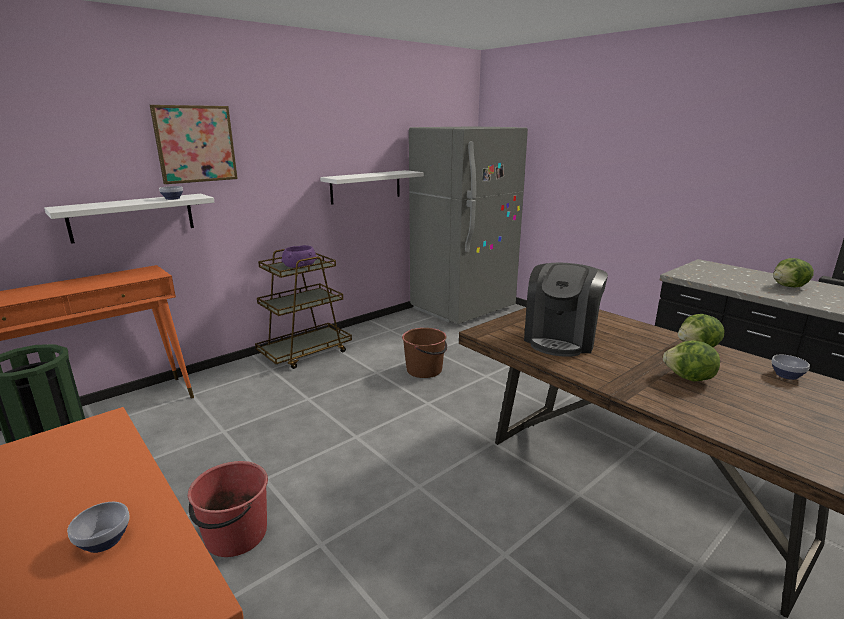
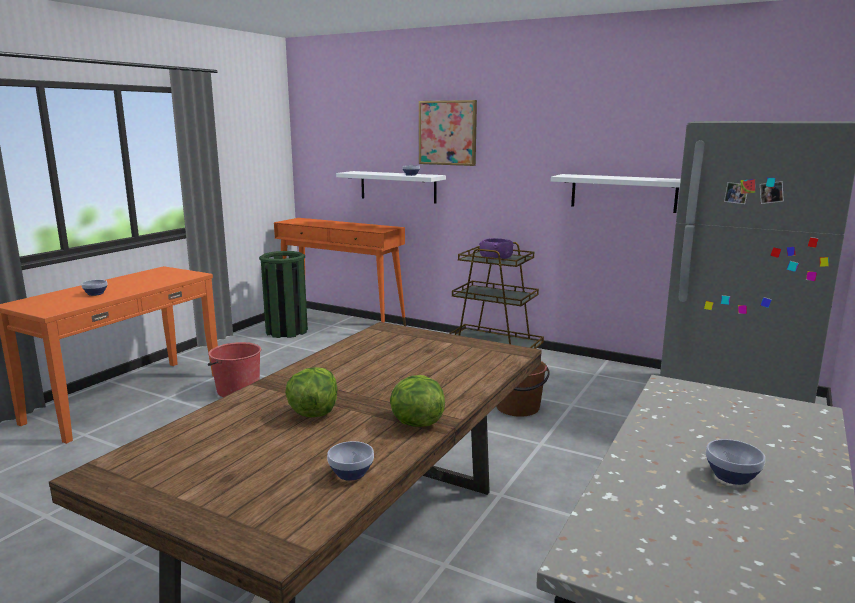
camera: 70 degrees right, 5 degrees down
(561, 339) = (390, 357): coffee machine -> none
(789, 287) = (732, 477): lettuce -> bowl

